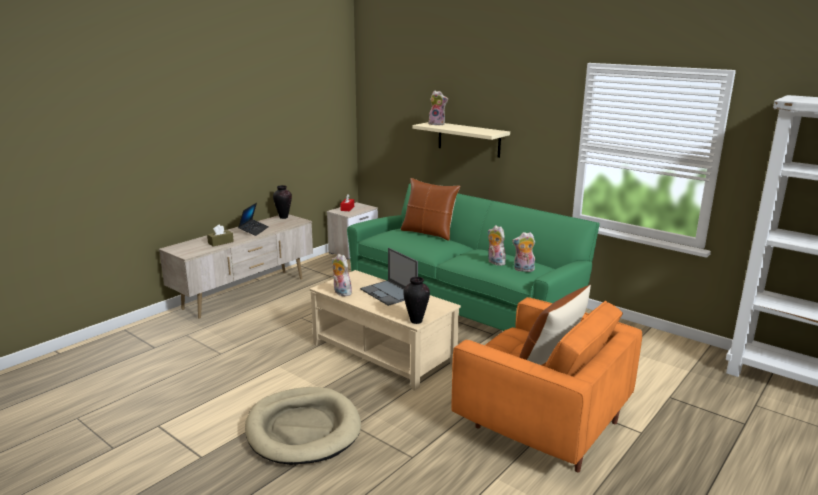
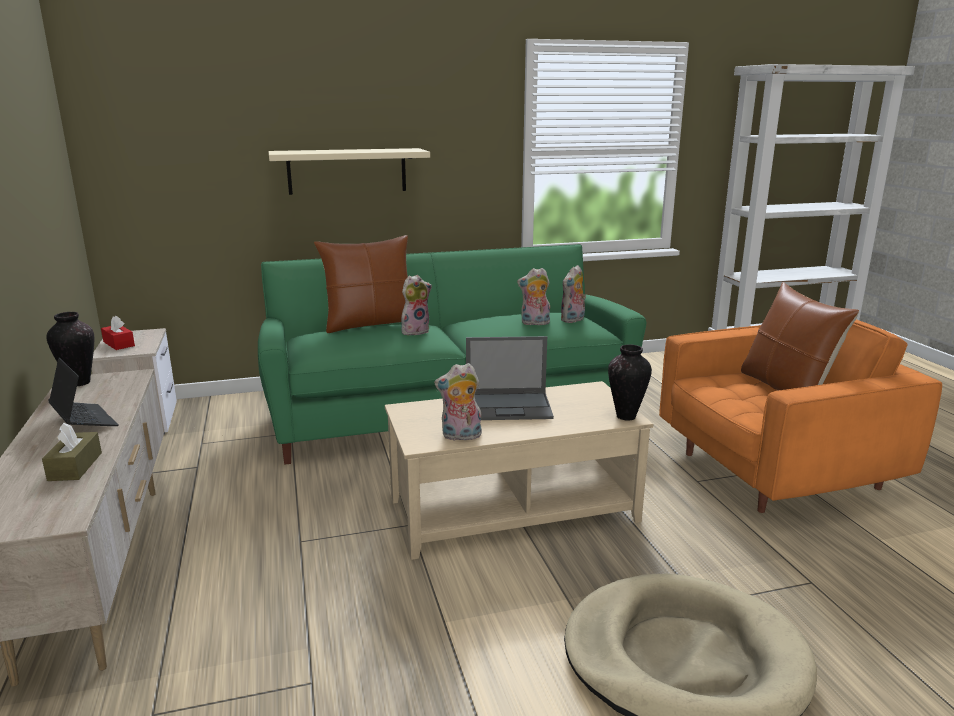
camera: 55 degrees left, 0 degrees up
(437, 124) = (297, 151): plush toy -> plush toy (415, 331)

